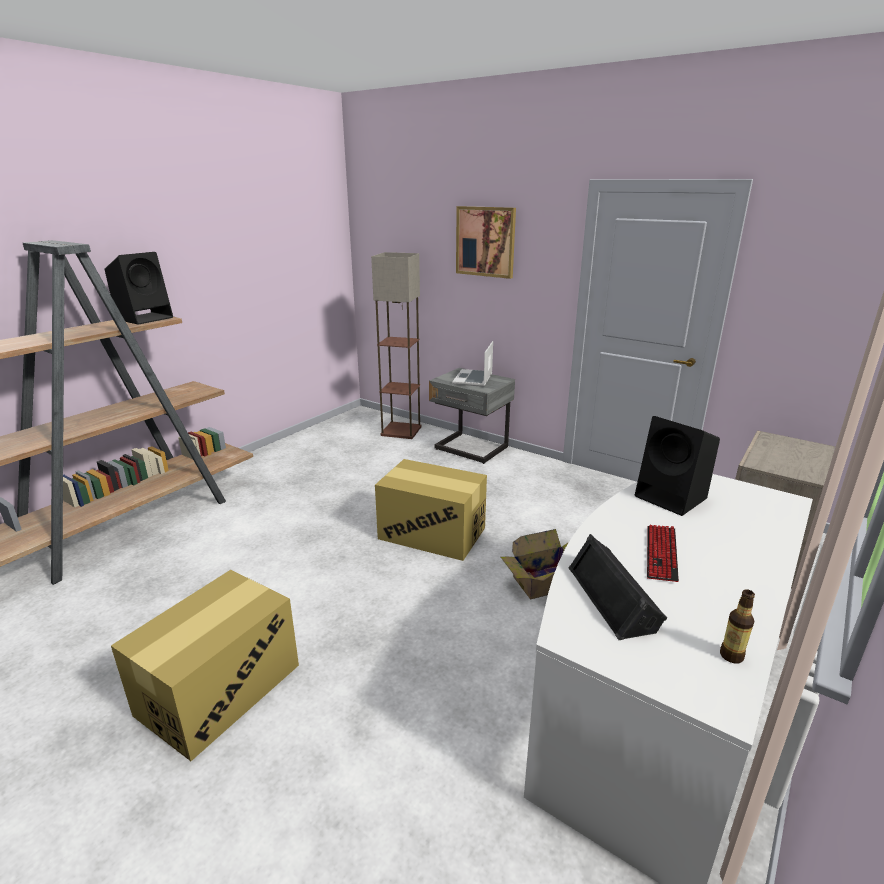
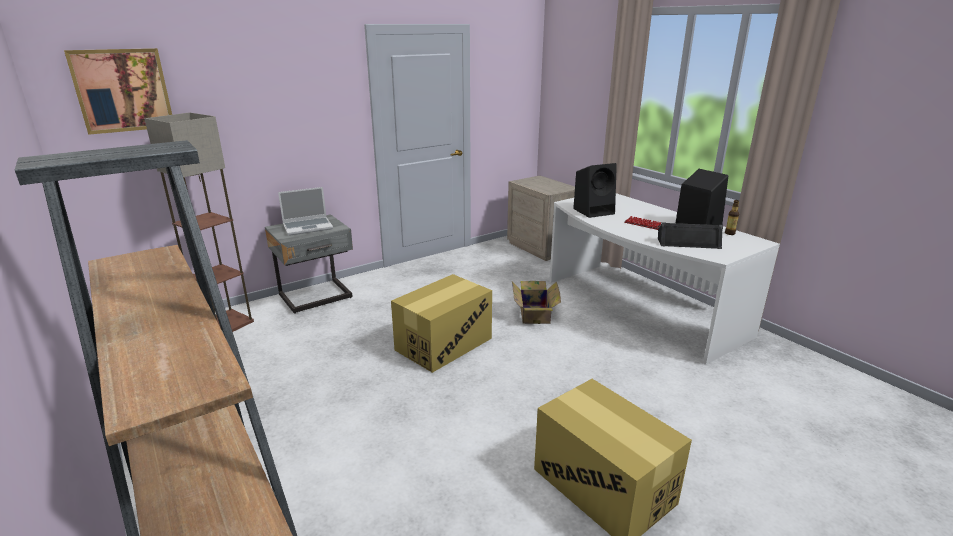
camera: 70 degrees left, 0 degrees up
(146, 318) = (134, 264): black speaker -> black speaker (697, 225)
(473, 379) = (308, 227): laptop -> laptop turned 60 degrees counterclockwise
(485, 241) = (270, 88): picture -> picture (122, 90)

